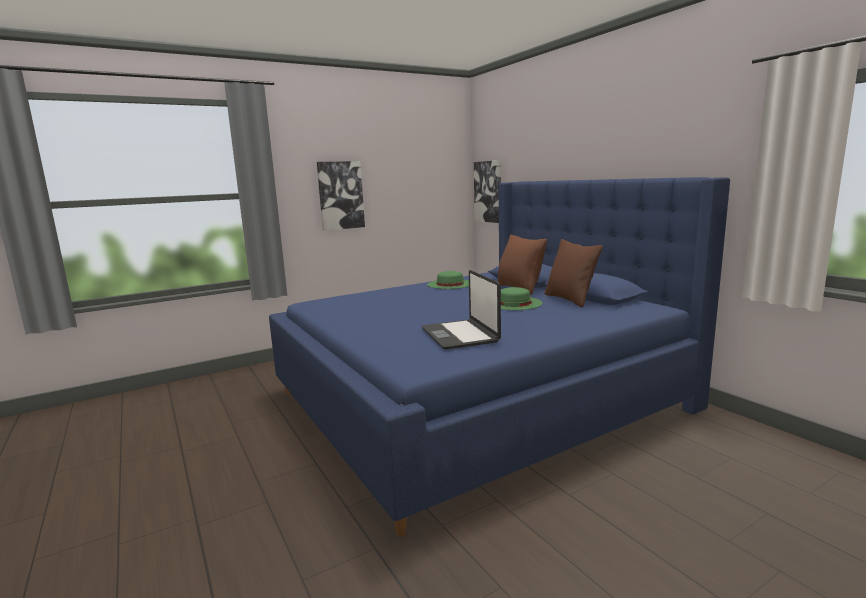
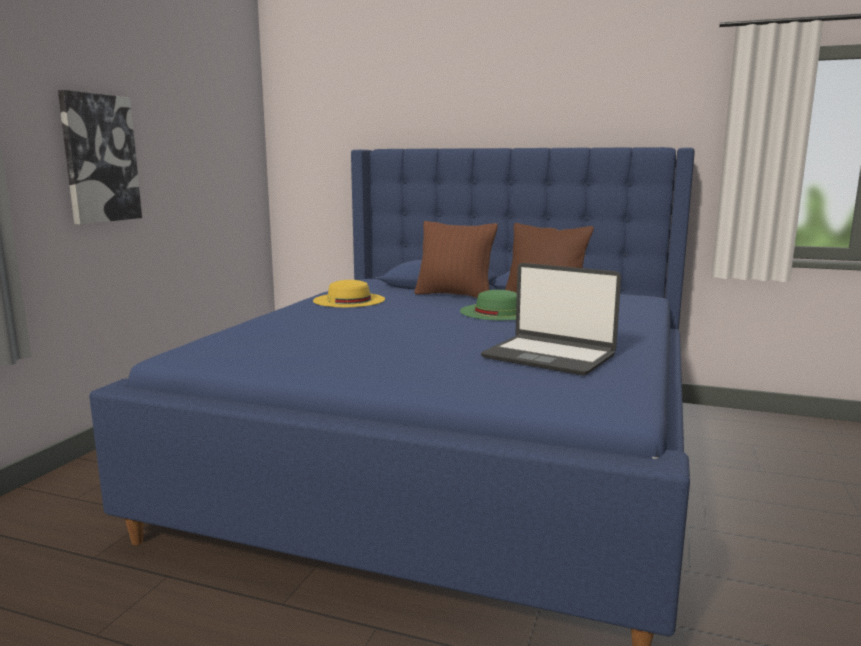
camera: 40 degrees left, 0 degrees up
(450, 284) = (349, 300): green hat -> yellow hat
(488, 191) = (304, 164): picture -> none

